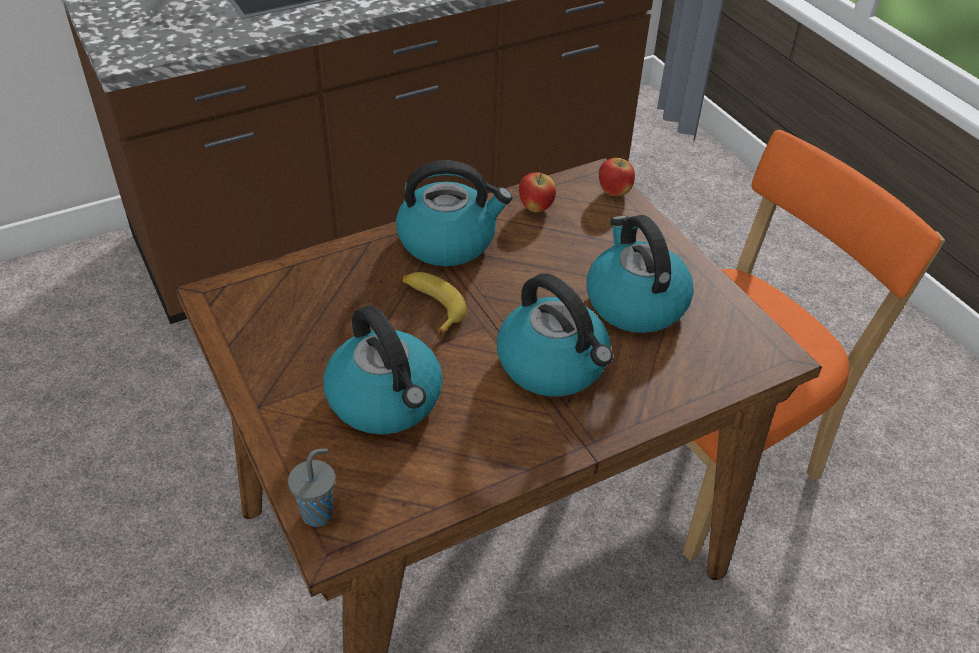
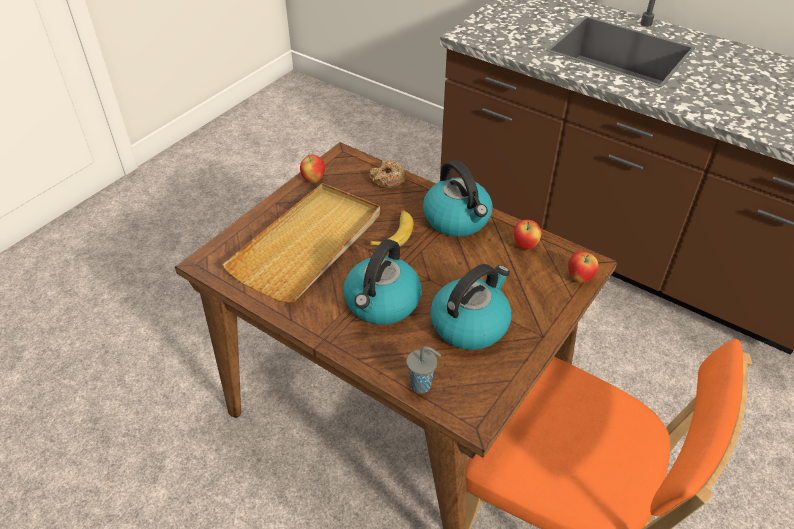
camera: 65 degrees right, 0 degrees up
(241, 346) = (313, 179): none -> apple
(313, 271) = (387, 179): none -> donut
(319, 512) = (219, 251): grey cup -> grey cup (422, 385)
(386, 400) = (308, 245): kettle -> beige tray

